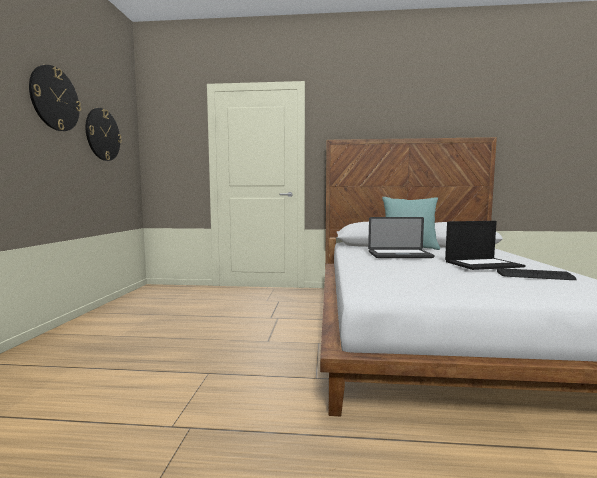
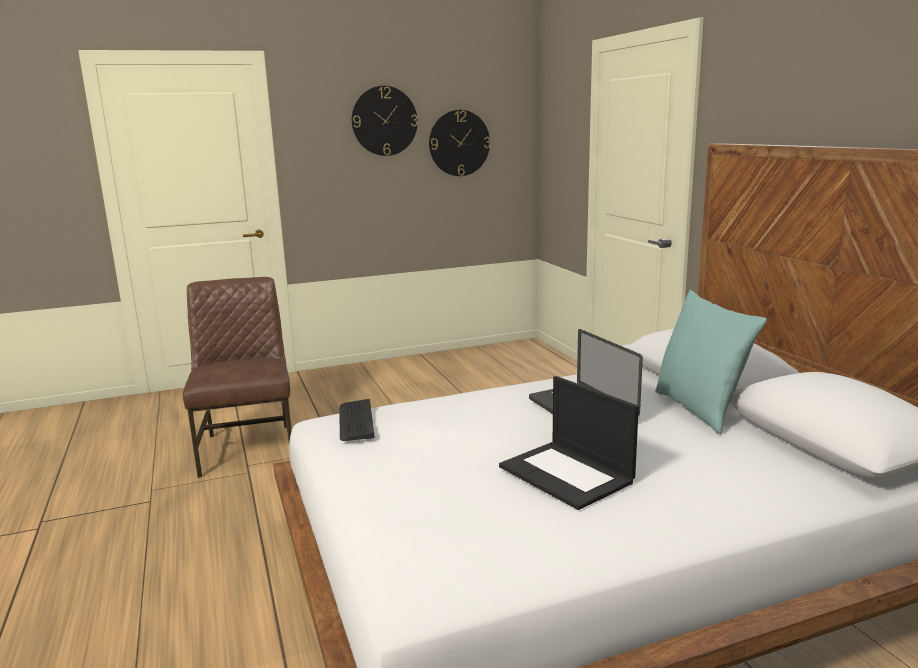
camera: 65 degrees right, 10 degrees up
(129, 420) = (248, 448): none -> brown chair
(534, 275) = (507, 517): keyboard -> keyboard (356, 421)

